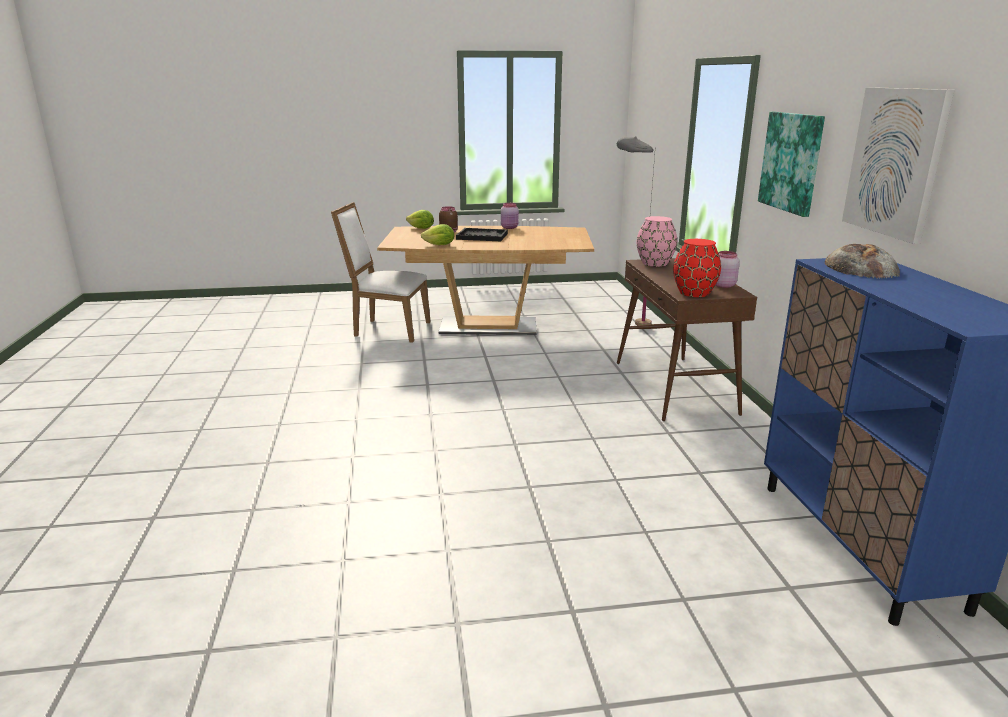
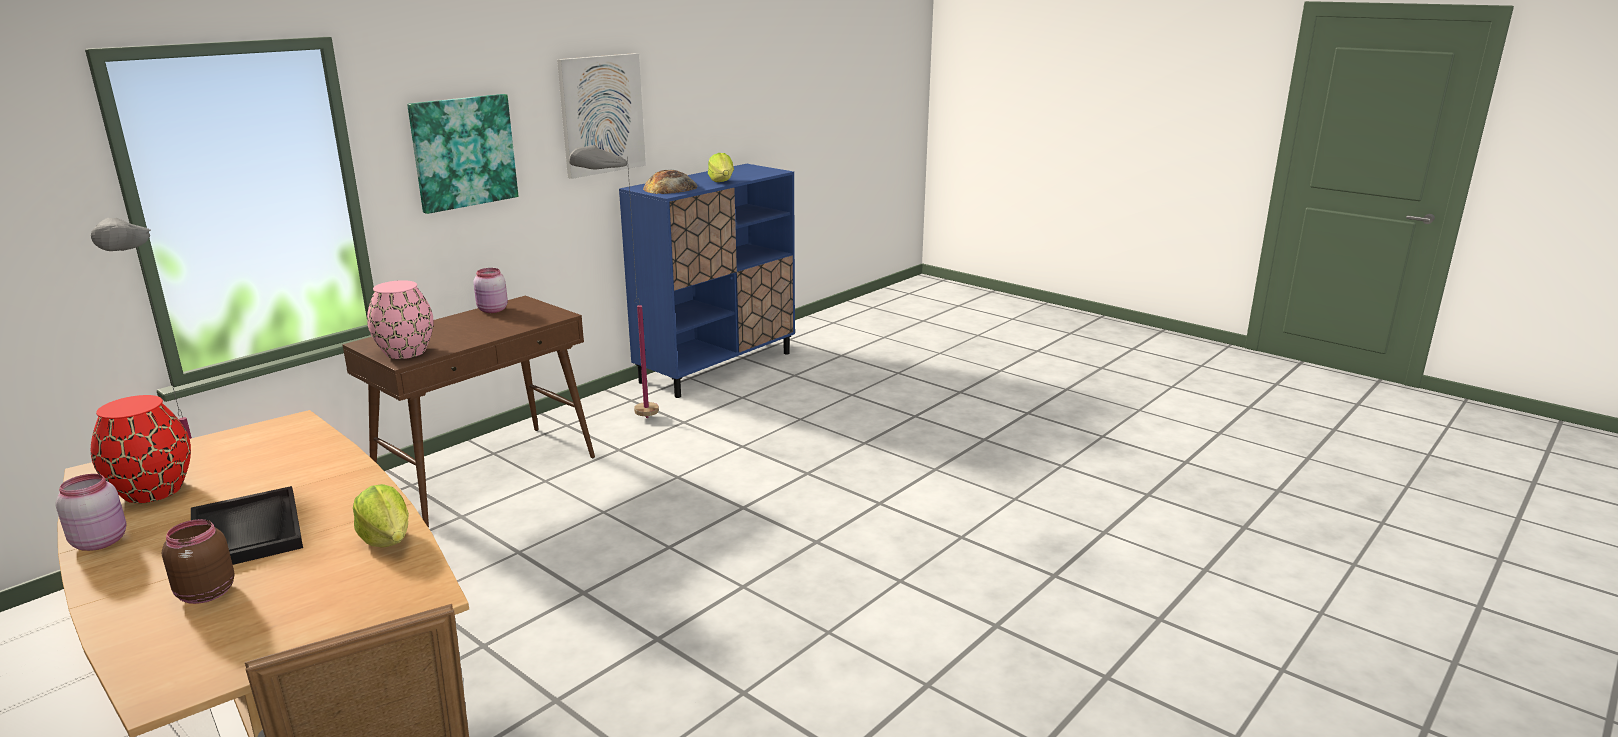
camera: 130 degrees left, 0 degrees up
(421, 229) = (162, 657): lettuce -> lettuce (722, 181)
(693, 293) = (543, 314): red vase -> red vase (153, 491)
(726, 450) = (626, 421): none -> grey floor lamp

